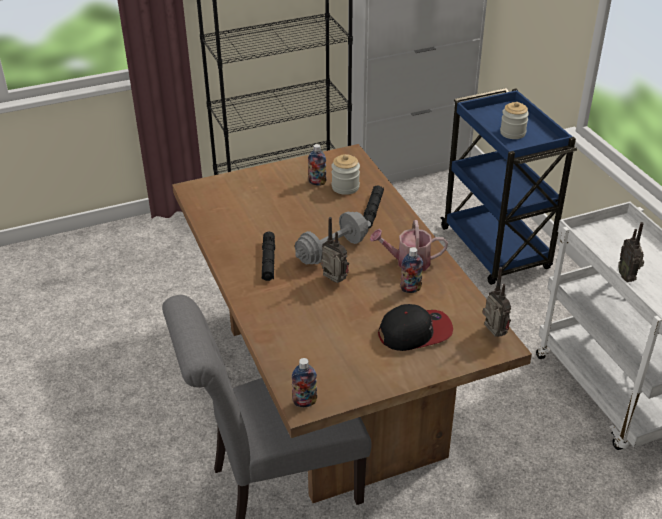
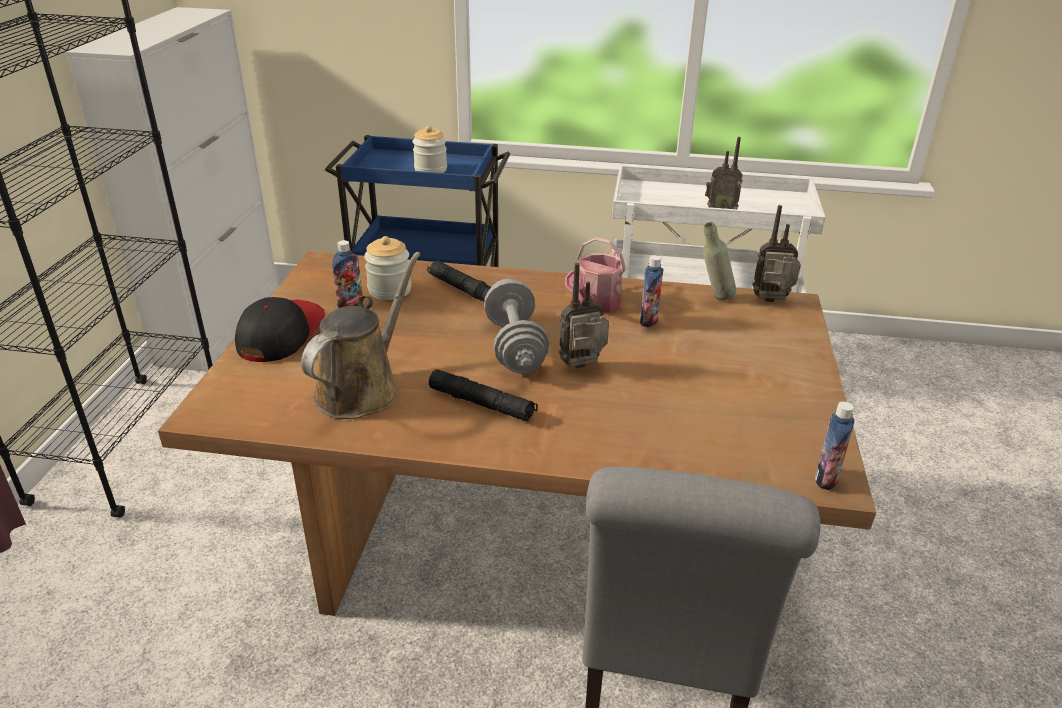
camera: 60 degrees left, 5 degrees down
(248, 221) = (362, 389): none -> brown watering can
(415, 332) = (734, 346): cap -> cap (280, 334)
(469, 307) = (714, 298): none -> grey bottle

